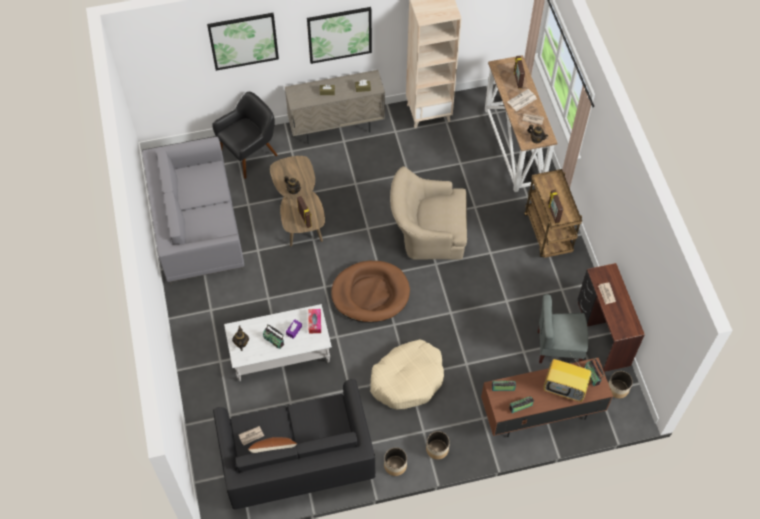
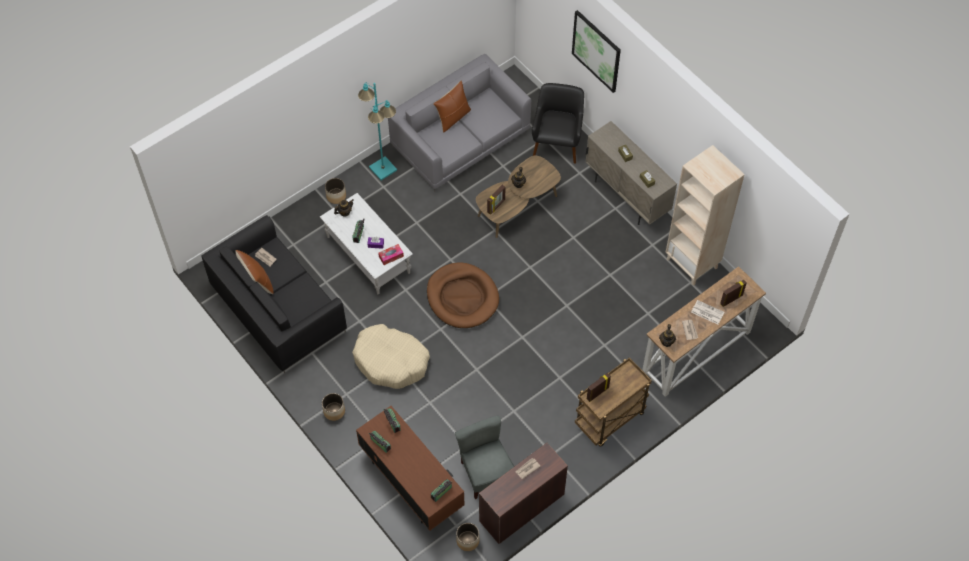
camera: 65 degrees right, 0 degrees up
(186, 212) = (453, 118): none -> brown pillow
(189, 302) = (383, 168): none -> turquoise floor lamp
(249, 153) = (557, 143): black armchair -> black armchair turned 105 degrees counterclockwise
(339, 34) = (660, 121): picture -> none
(395, 465) = (303, 385): planter -> planter (336, 196)
(427, 233) = (552, 317): beige armchair -> none
(565, 388) = (417, 474): television -> none

